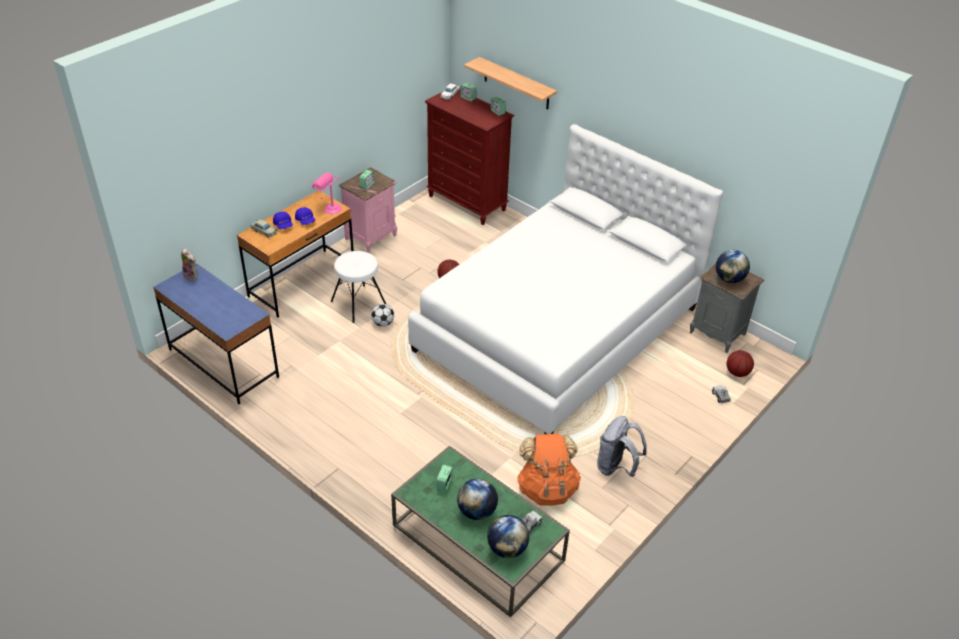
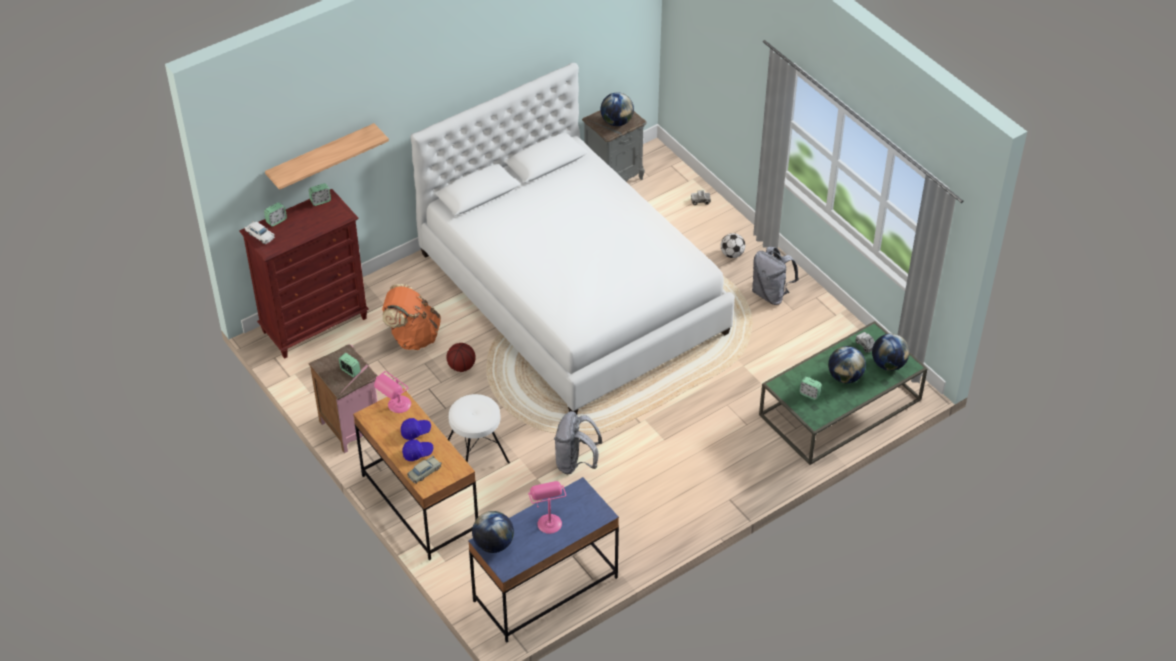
camera: 75 degrees left, 5 degrees up
(192, 276) = (493, 544): plush toy -> globe
(220, 301) = (547, 519): none -> pink table lamp
(361, 360) = (576, 463): none -> grey backpack
(383, 323) = (519, 436): football -> football (732, 254)
(547, 489) = (787, 347): orange backpack -> orange backpack (413, 336)
(737, 372) = (671, 180): basketball -> none

